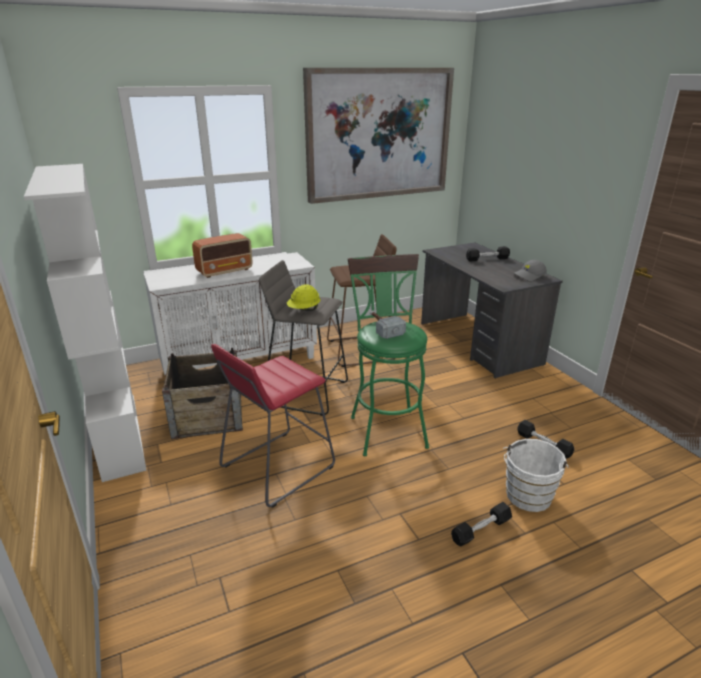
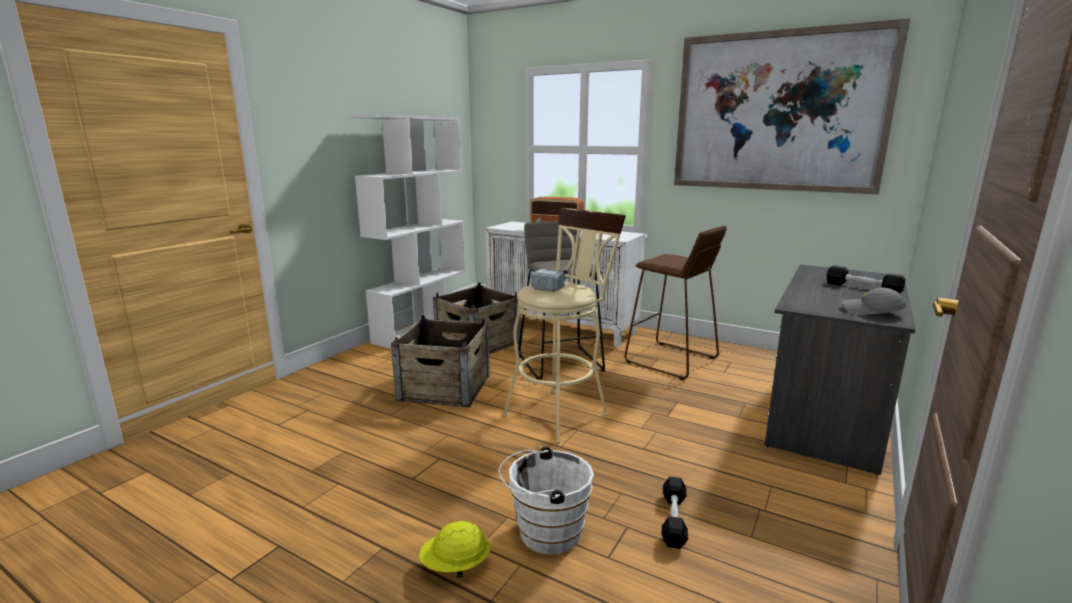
camera: 55 degrees right, 10 degrees down
(277, 467) = (444, 387): red stool -> crate
(304, 310) = (550, 265): yellow hard hat -> yellow hard hat (455, 566)
(386, 427) = (561, 412): green stool -> beige stool
(481, 530) = (457, 512): black dumbbell -> none

